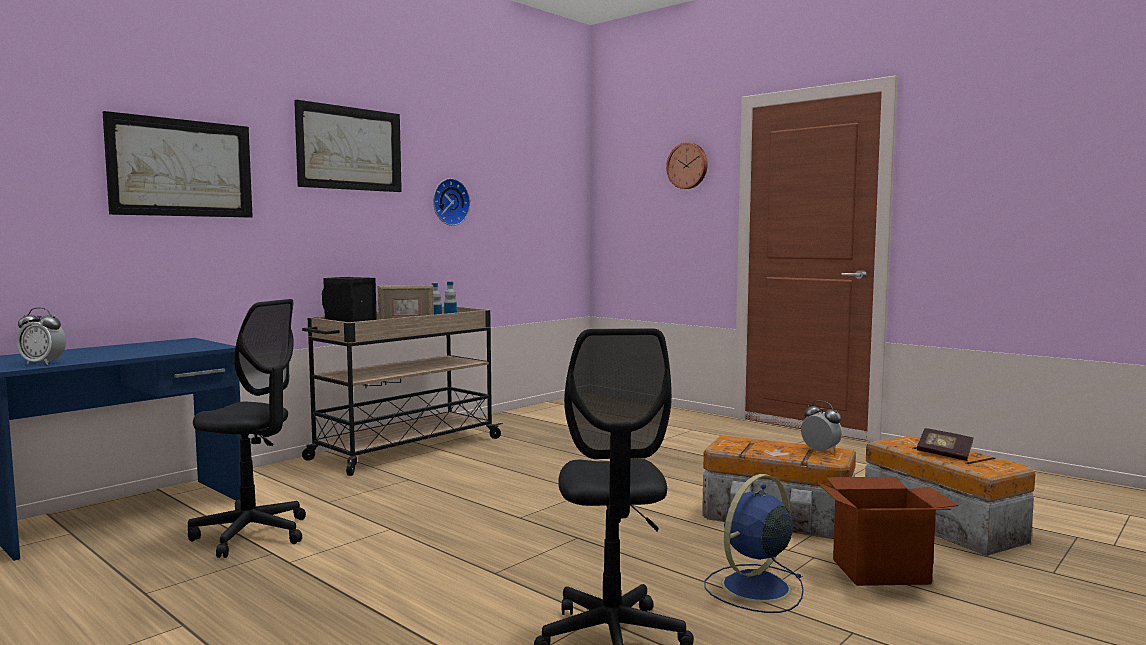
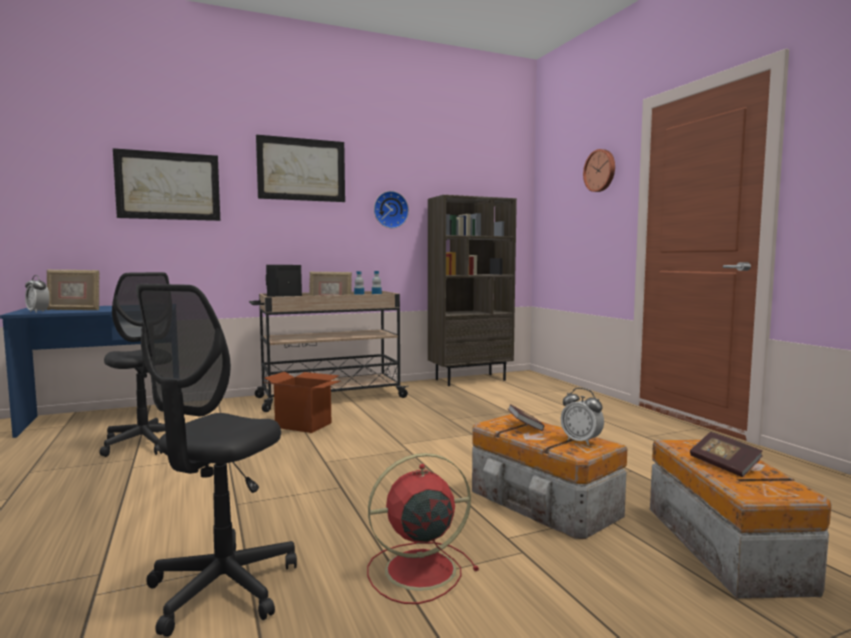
camera: 25 degrees right, 0 degrees up
(86, 356) = (74, 310): none -> picture frame
(541, 409) = (470, 380): none -> brown bookcase
(754, 588) = (417, 570): blue fan -> red fan
(756, 445) = (525, 427): none -> book
(820, 451) = (581, 441): alarm clock -> alarm clock turned 150 degrees clockwise
(881, 571) = (575, 586): cardboard box -> cardboard box (304, 425)

